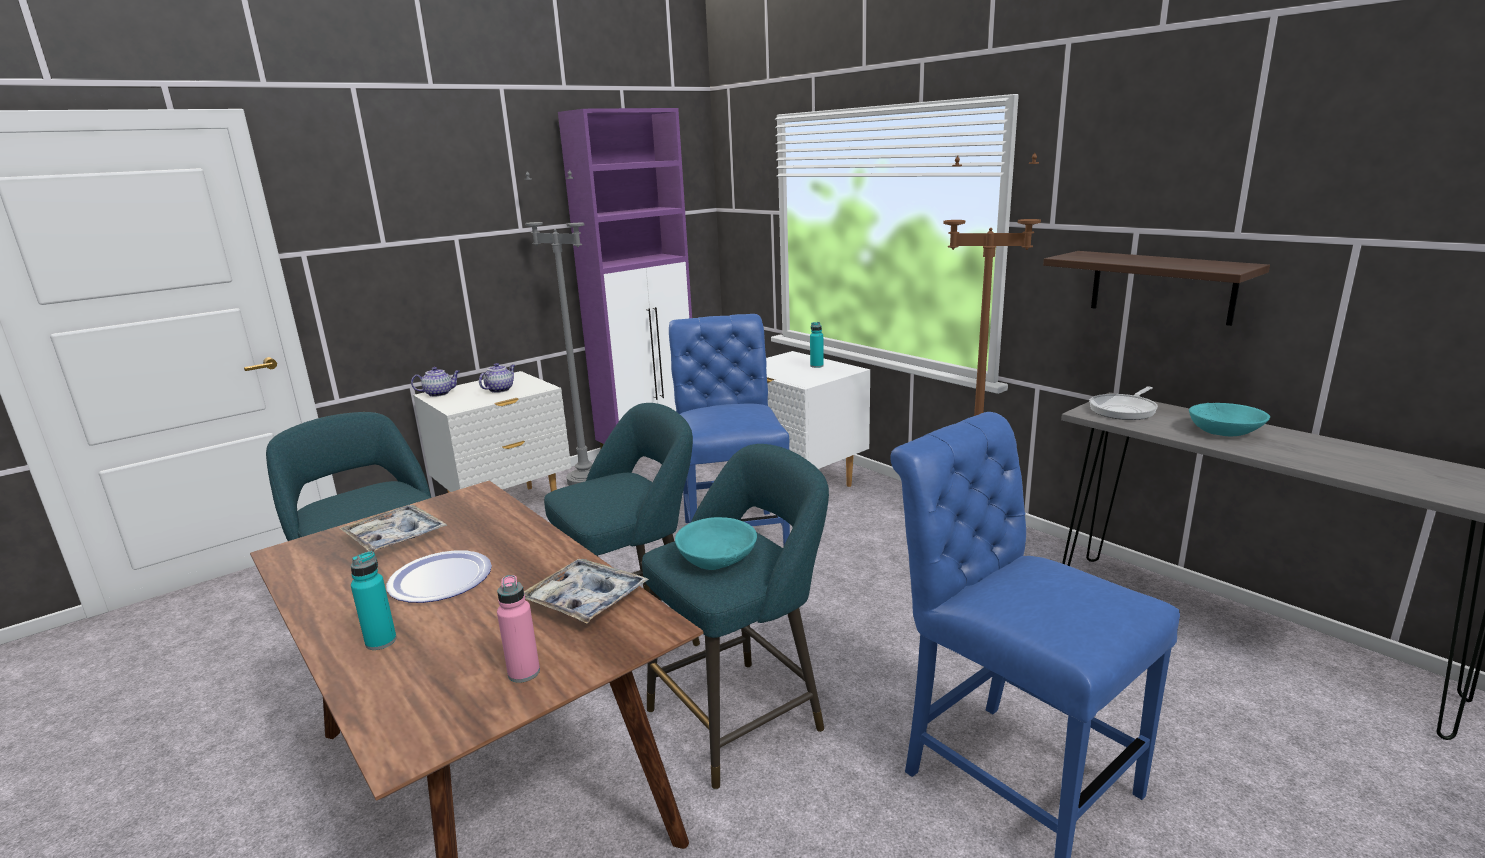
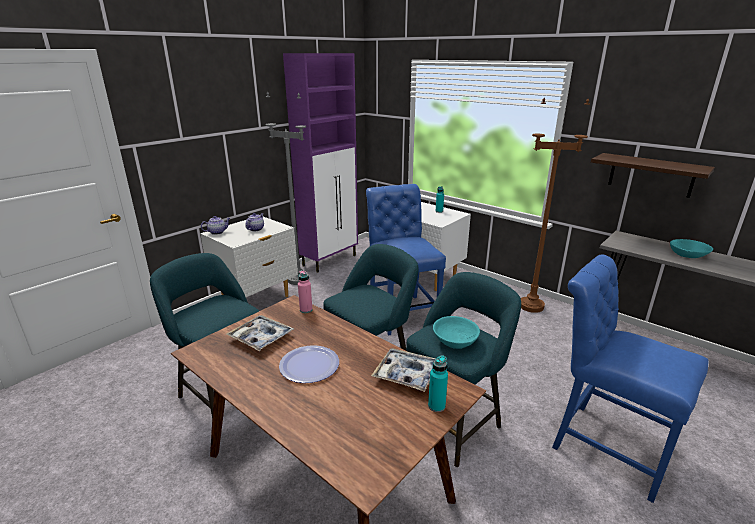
camera: 10 degrees left, 5 degrees up
(381, 641) = (301, 410): turquoise bottle -> turquoise bottle (436, 406)
(524, 672) = (402, 425): pink bottle -> pink bottle (306, 310)
(1124, 410) = (630, 242): frying pan -> none

